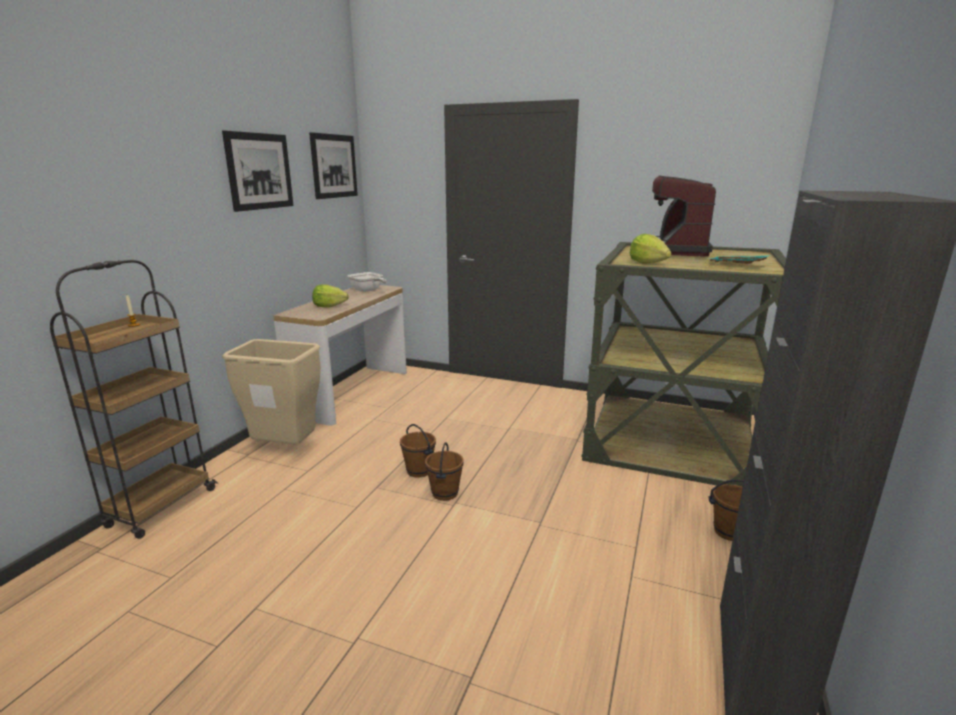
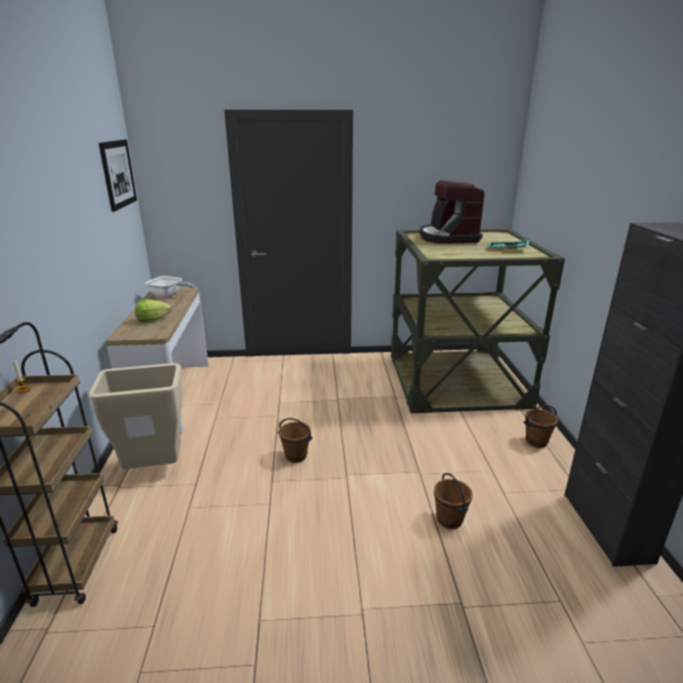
camera: 25 degrees left, 5 degrees up
(259, 171) = (72, 193): picture -> none
(445, 493) = (332, 469): brown bucket -> brown bucket (450, 520)
(648, 263) = (450, 254): lettuce -> none

